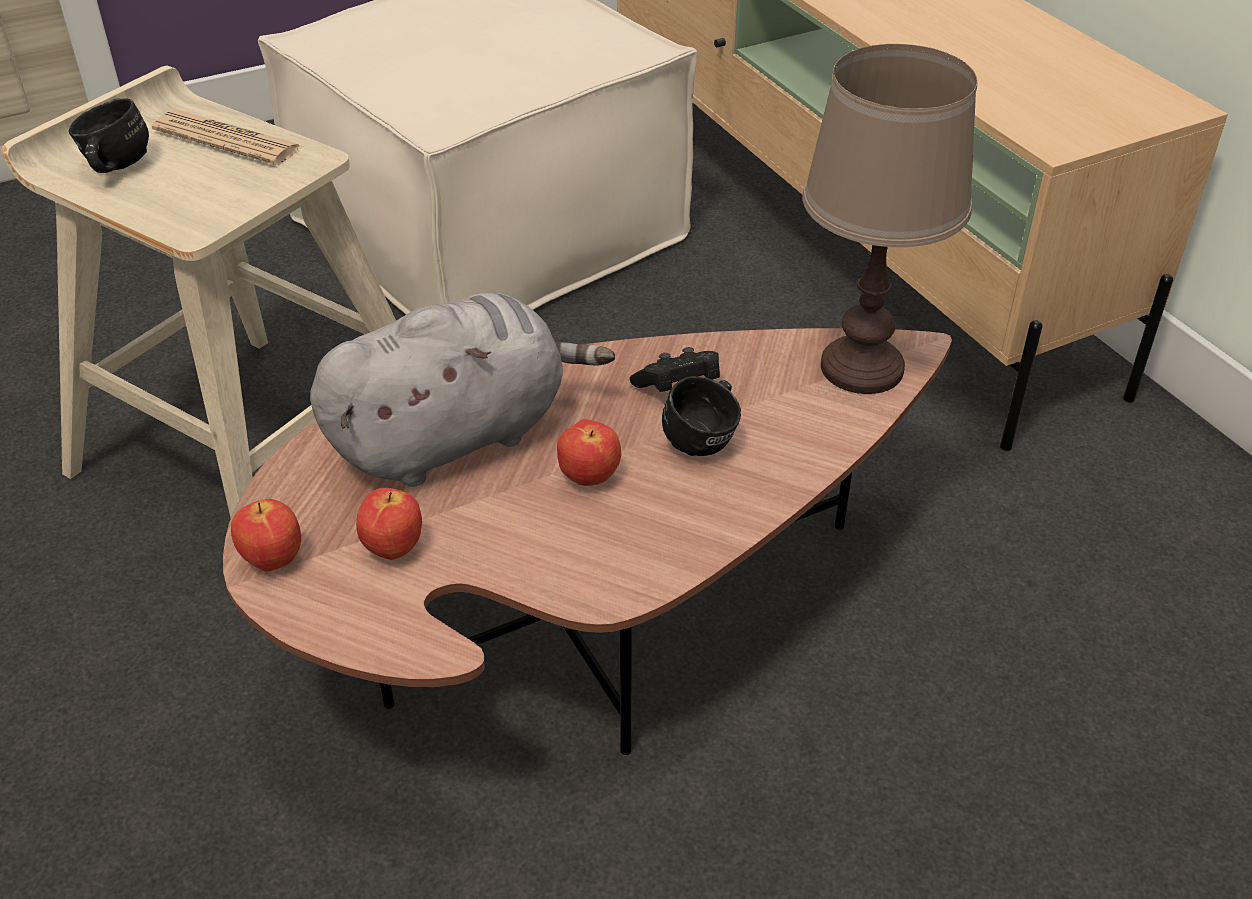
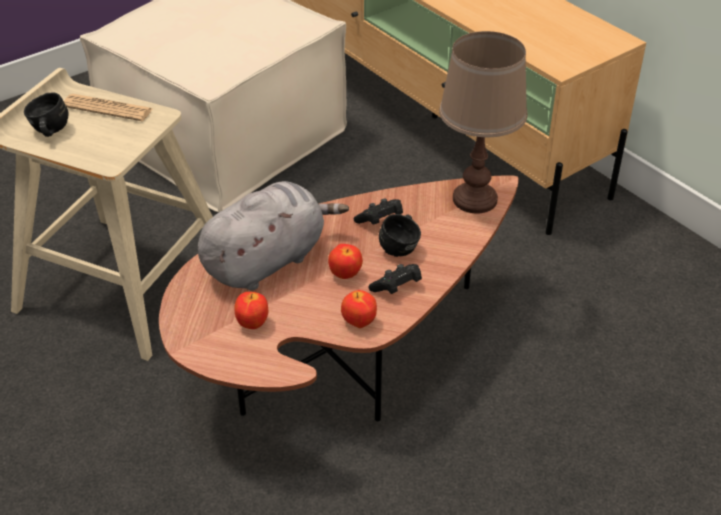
camera: 10 degrees left, 0 degrees up
(272, 561) = (189, 338): apple -> apple (358, 323)
(678, 514) = (396, 287): none -> black game controller

